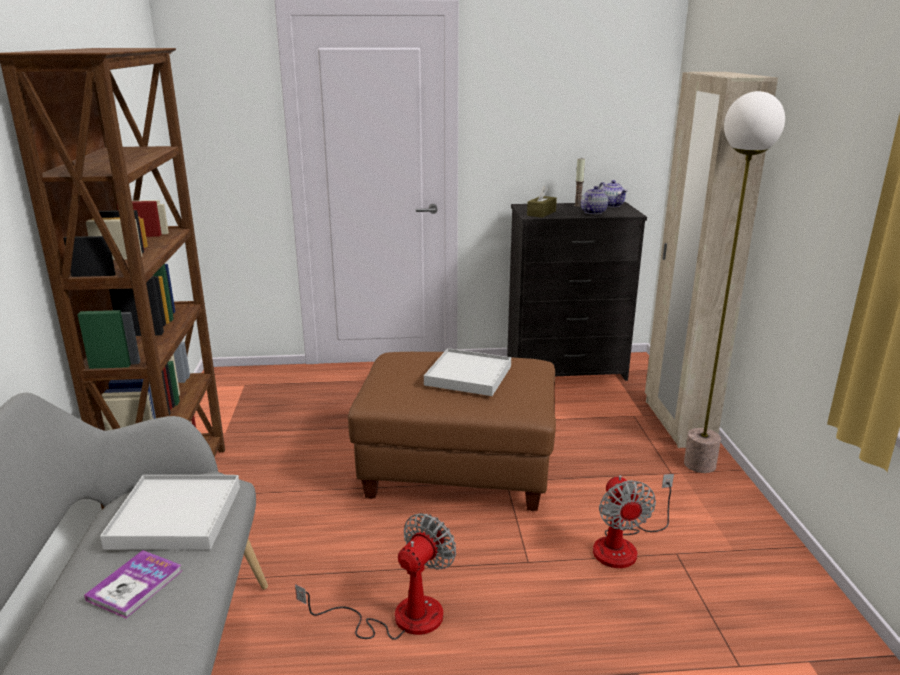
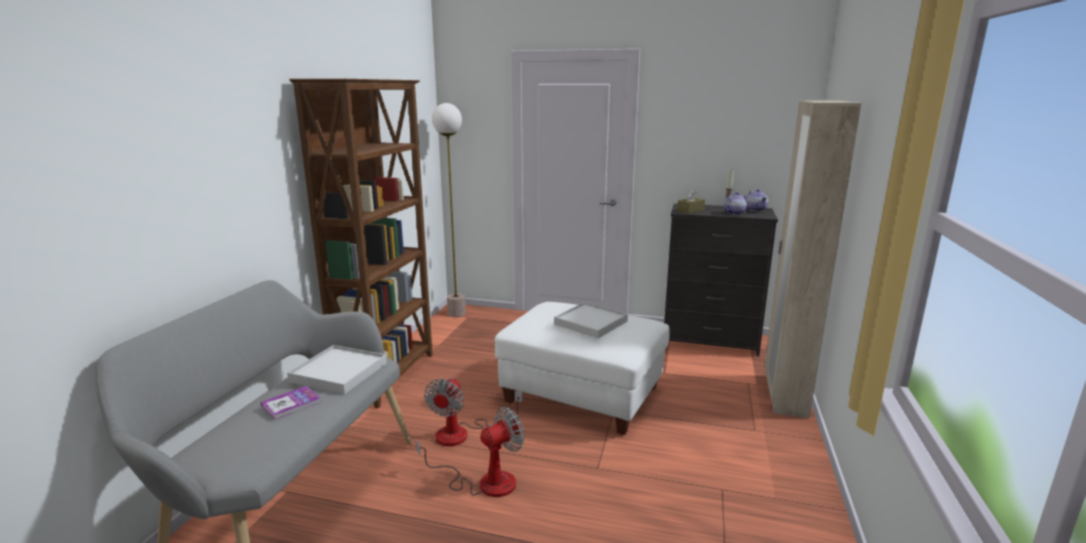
camera: 20 degrees right, 5 degrees down
(458, 468) = (582, 395): brown ottoman -> white ottoman
(624, 545) = (681, 474): fan -> fan (463, 433)
(699, 464) = (785, 428): floor lamp -> floor lamp (456, 314)

